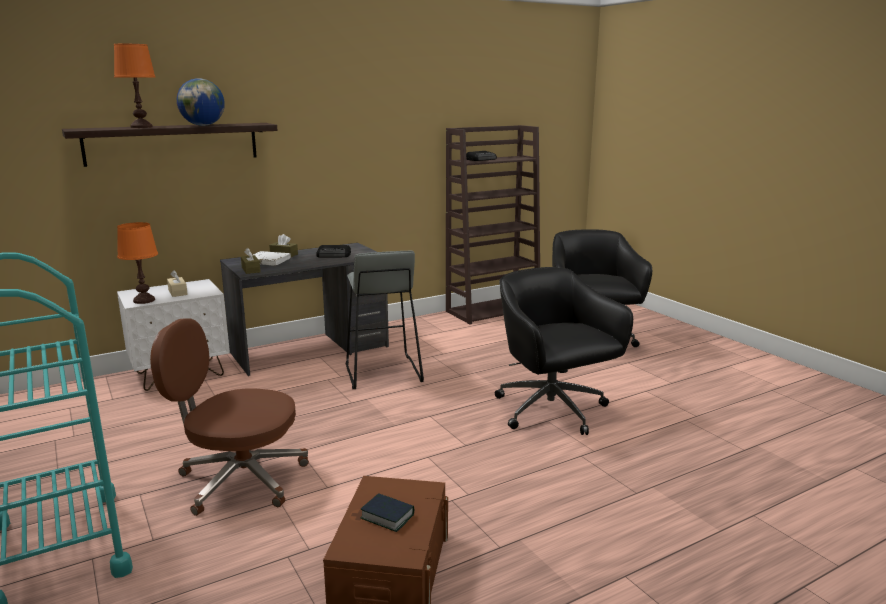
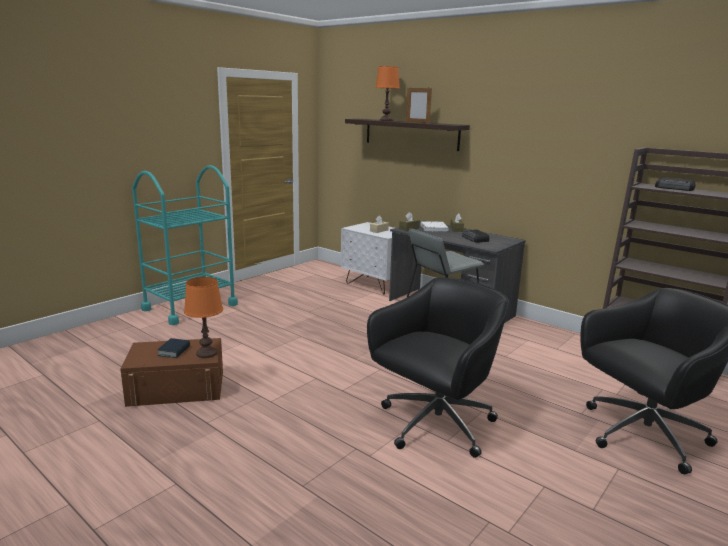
camera: 70 degrees right, 0 degrees up
(144, 300) = (357, 228): orange table lamp -> orange table lamp (206, 353)
(203, 125) = (417, 122): globe -> picture frame
(239, 480) = (261, 328): brown office chair -> none

